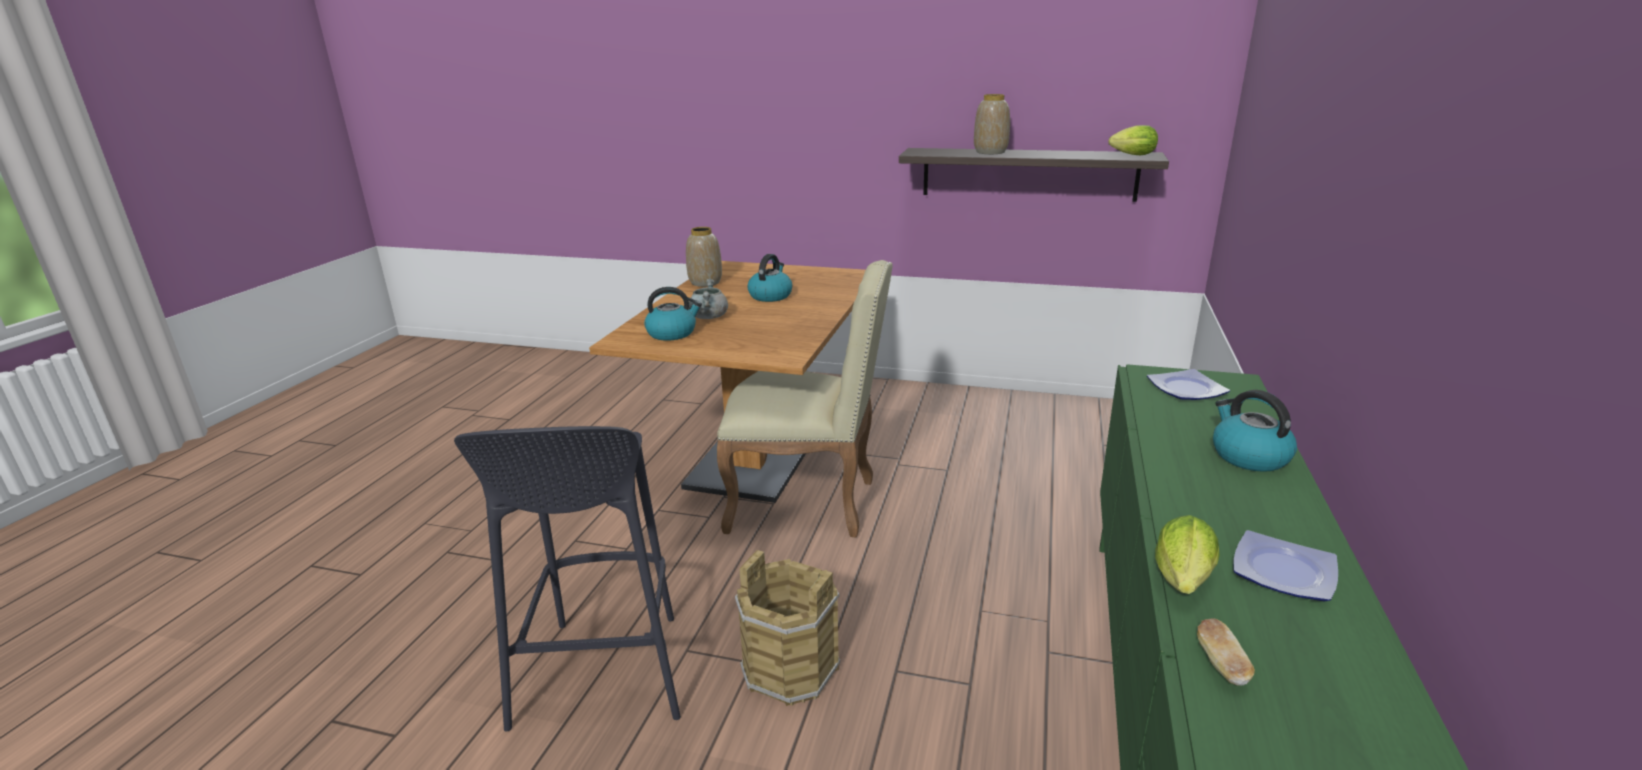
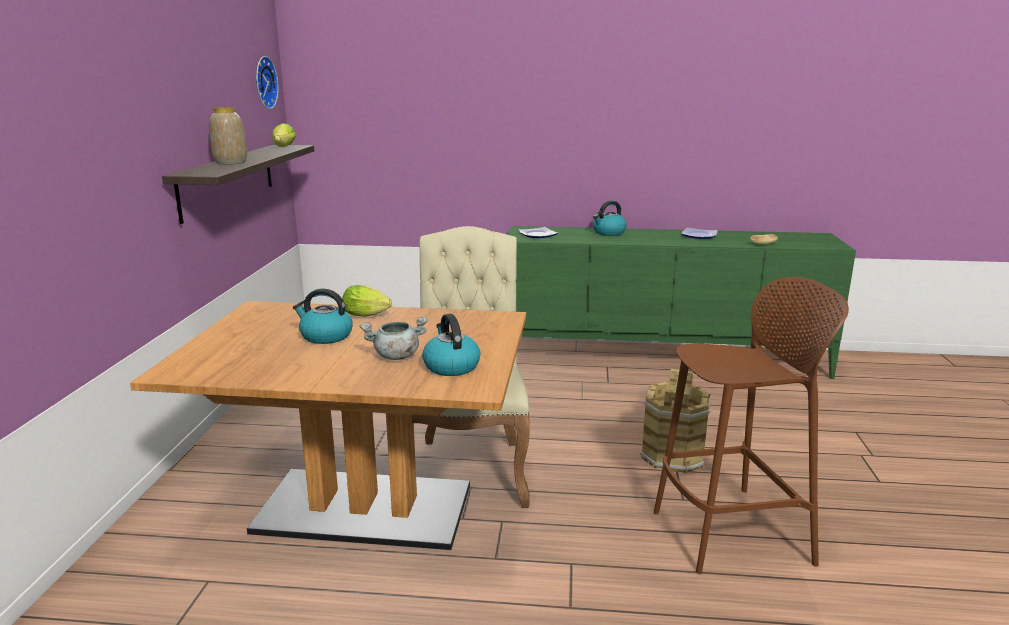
camera: 100 degrees left, 5 degrees down
(604, 673) = (731, 532): grey stool -> brown stool
(705, 282) = (252, 374): vase -> none
(1167, 71) = (263, 82): none -> wall clock
(1182, 583) = (721, 245): lettuce -> lettuce (368, 315)

